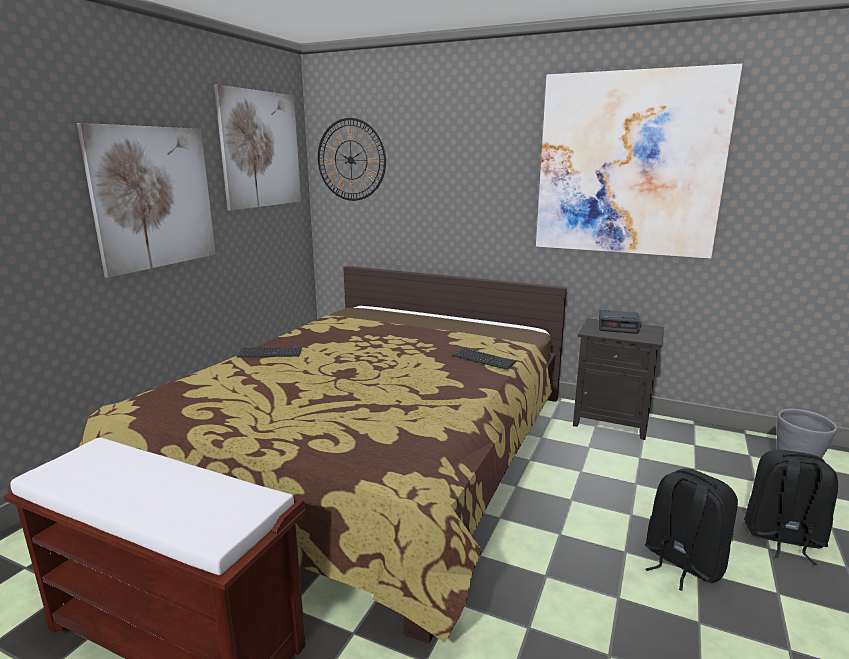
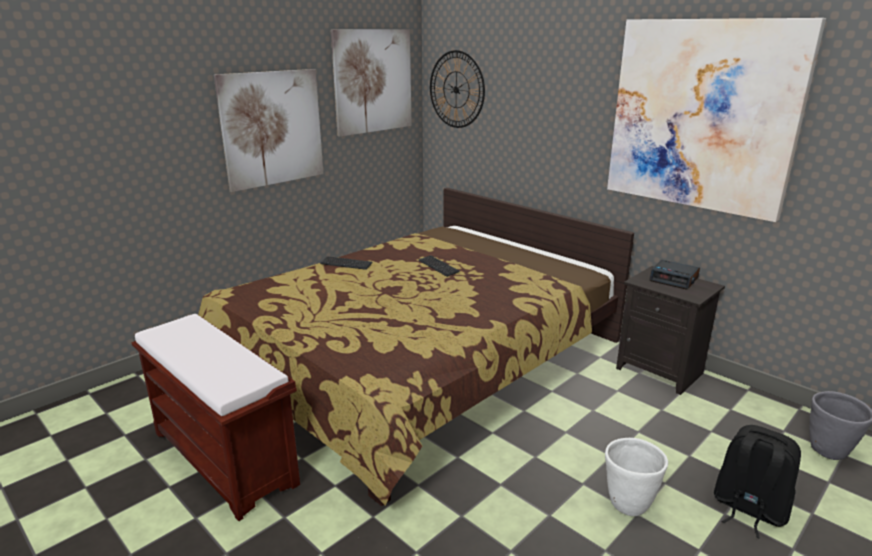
camera: 20 degrees right, 5 degrees up
(483, 360) = (515, 294): keyboard -> keyboard (438, 267)
(682, 562) = (628, 504): black backpack -> white planter

